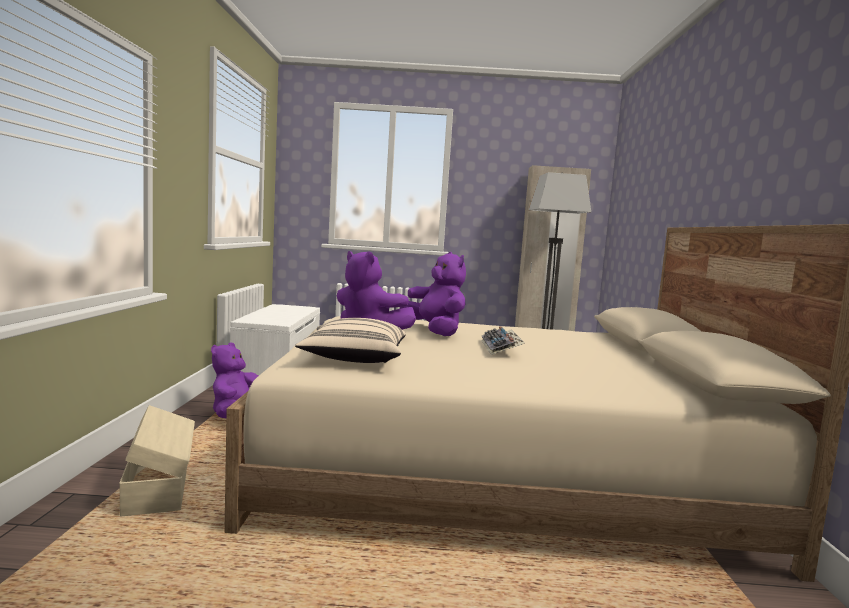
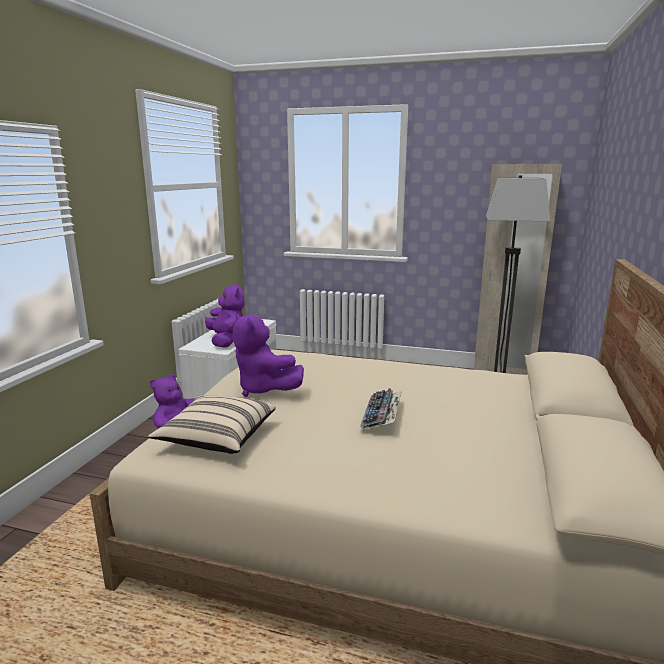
camera: 15 degrees right, 10 degrees up
(159, 487) = (80, 526): beige storage box -> none
(435, 331) = (333, 383): purple plush toy -> purple plush toy (226, 341)

